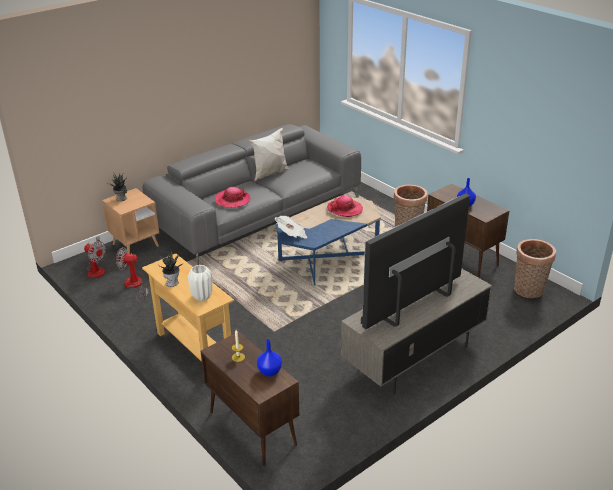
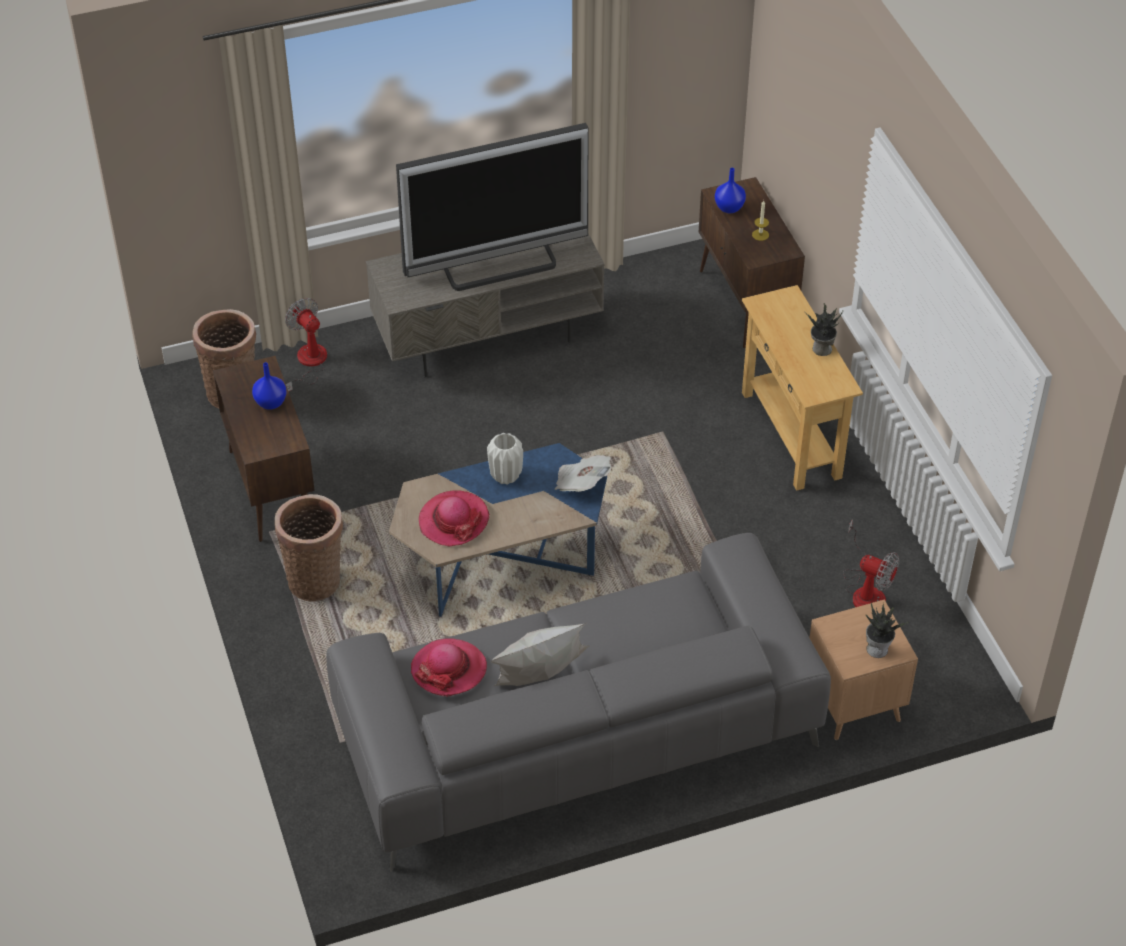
camera: 160 degrees left, 15 degrees up
(97, 269) = (933, 657): fan -> fan (308, 364)
(202, 296) = (784, 313): white vase -> white vase (505, 476)
(232, 200) = (652, 613): hat -> hat (449, 669)

